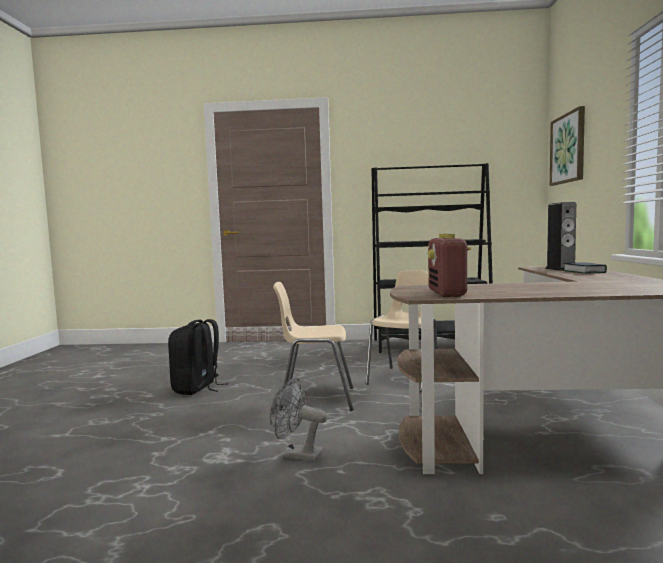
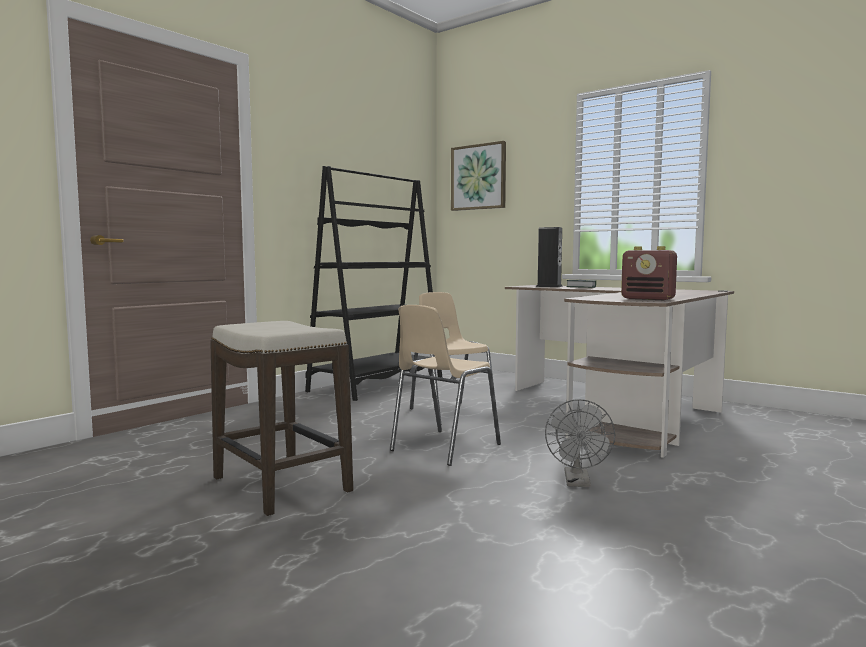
camera: 55 degrees left, 0 degrees up
(197, 388) = (282, 485): black backpack -> stool
(297, 455) = (578, 483): grey fan -> grey fan turned 45 degrees counterclockwise

